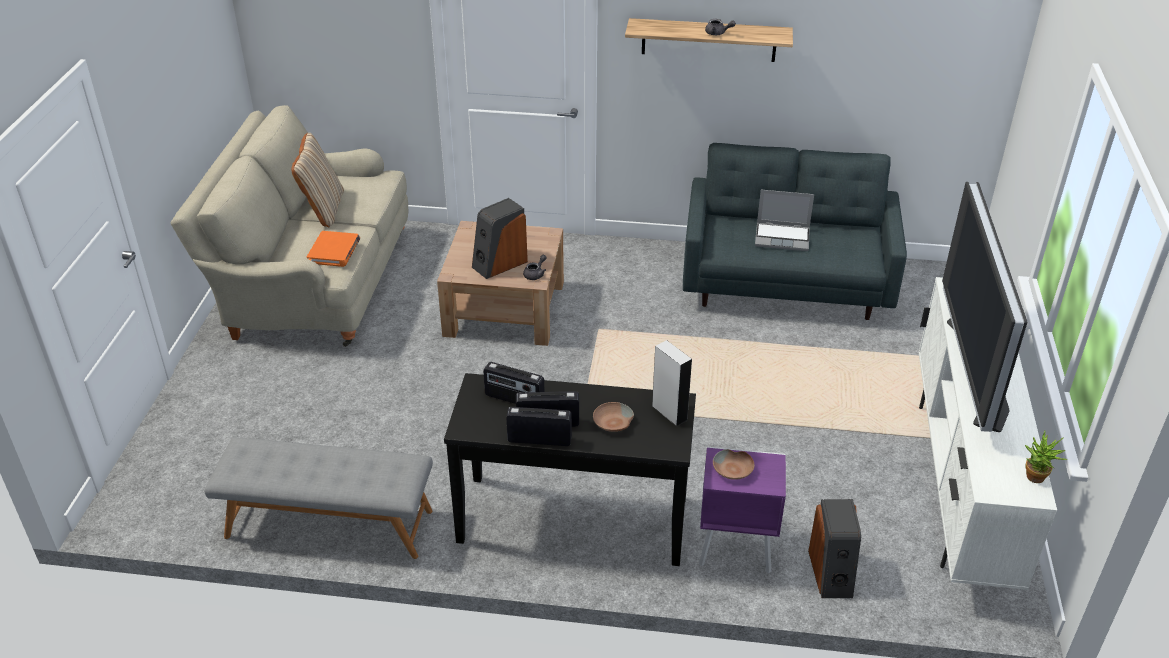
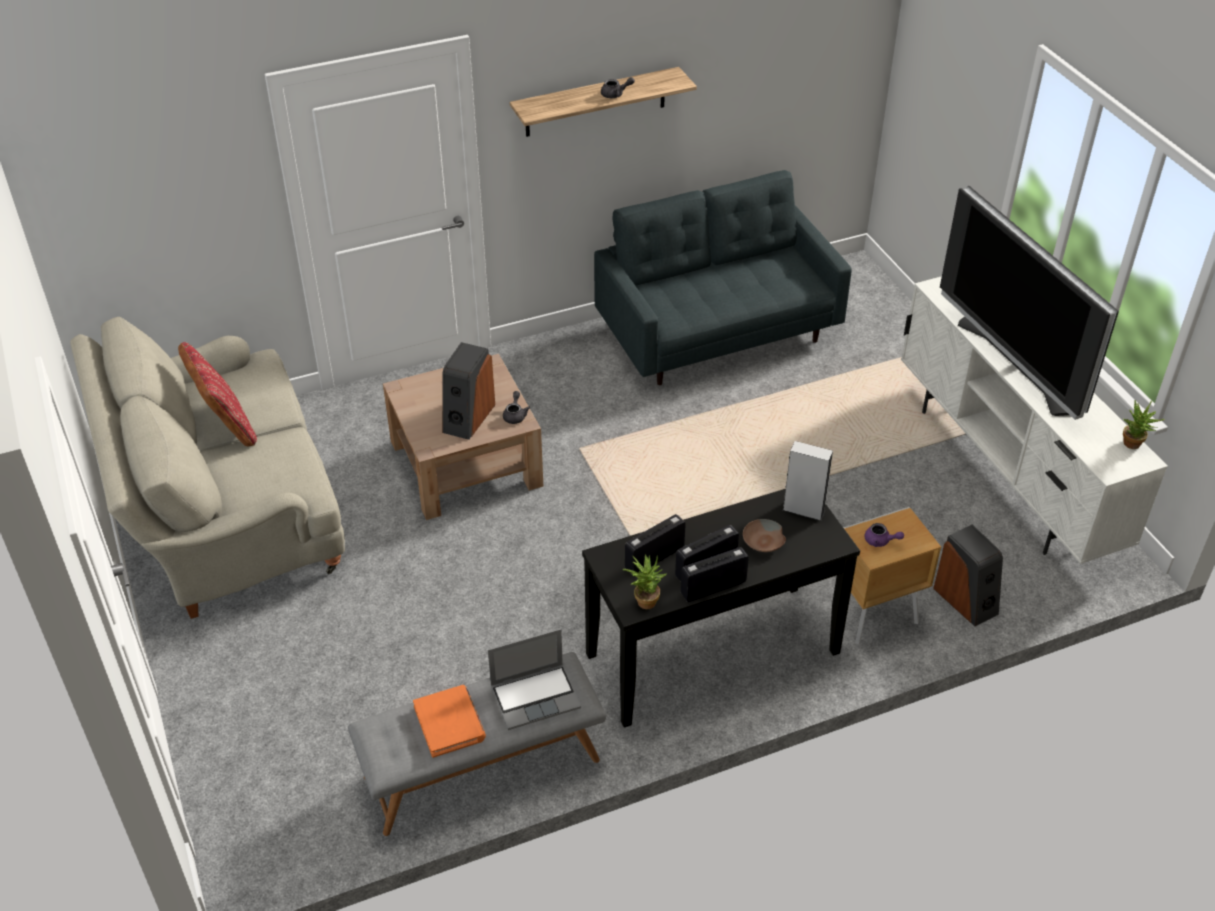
camera: 30 degrees left, 5 degrees up
(323, 209) = (225, 426): beige pillow -> red pillow
(334, 251) = (289, 471): orange book -> orange book (449, 723)
(477, 426) = (644, 599): none -> potted plant
(514, 399) = (654, 557): radio -> radio turned 150 degrees clockwise
(733, 470) = (880, 541): brown bowl -> purple teapot
(733, 549) = (872, 616): purple nightstand -> brown nightstand
(783, 237) = (718, 287): laptop -> laptop (536, 696)

